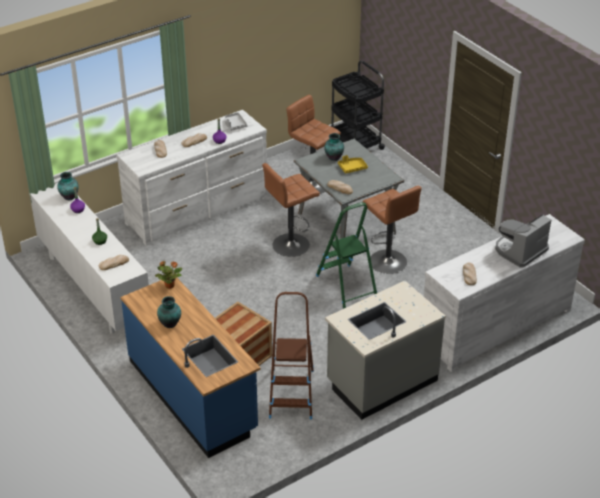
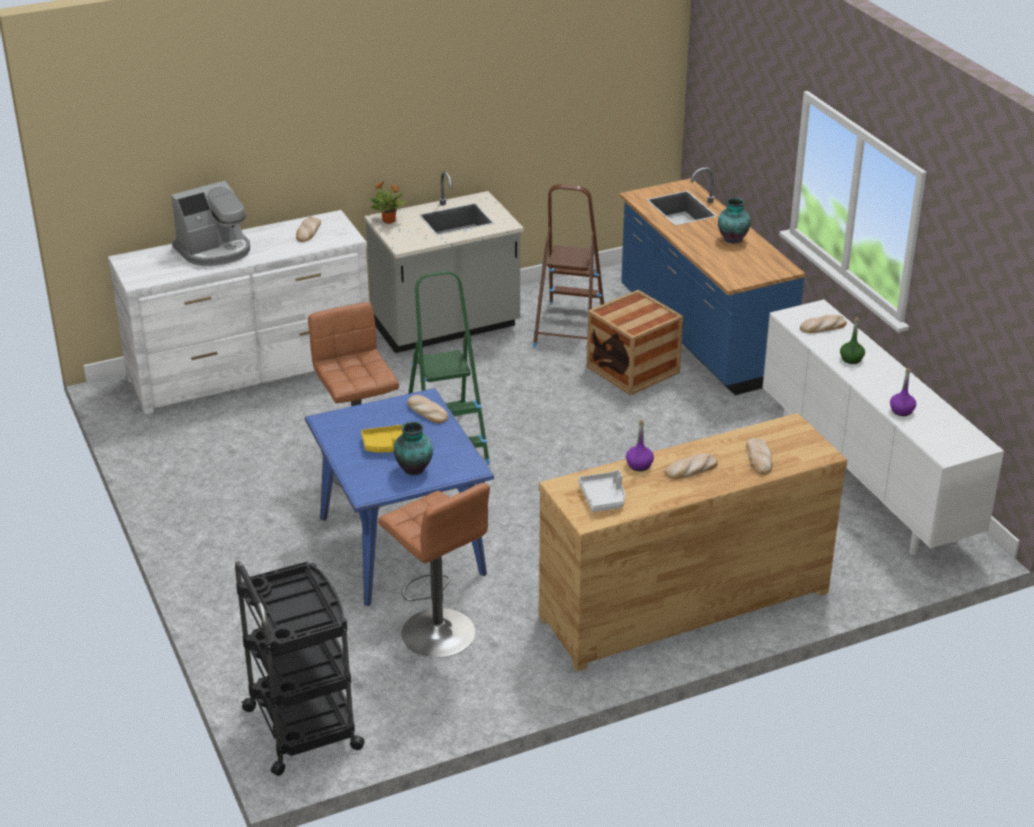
camera: 170 degrees left, 5 degrees down
(69, 197) = (925, 435): vase -> none
(169, 285) = (735, 279): potted plant -> potted plant (389, 221)
(198, 210) = (683, 603): white dresser -> brown dresser
(290, 245) = (518, 516): brown stool -> none
(347, 223) = (401, 545): grey dining table -> blue dining table

